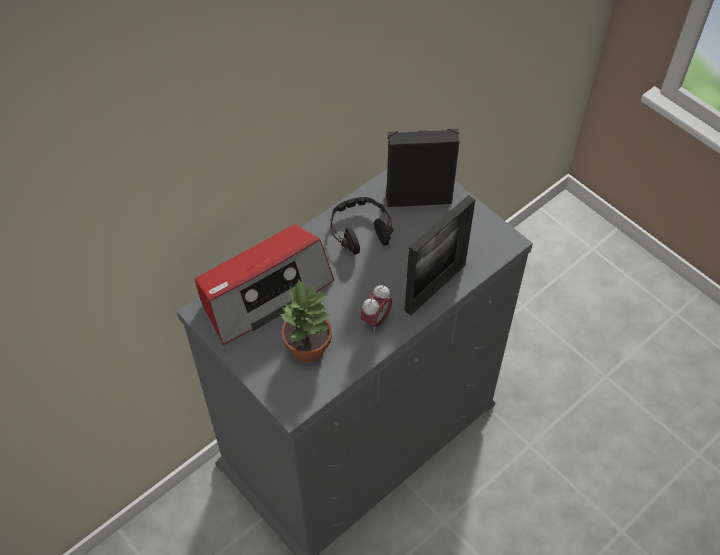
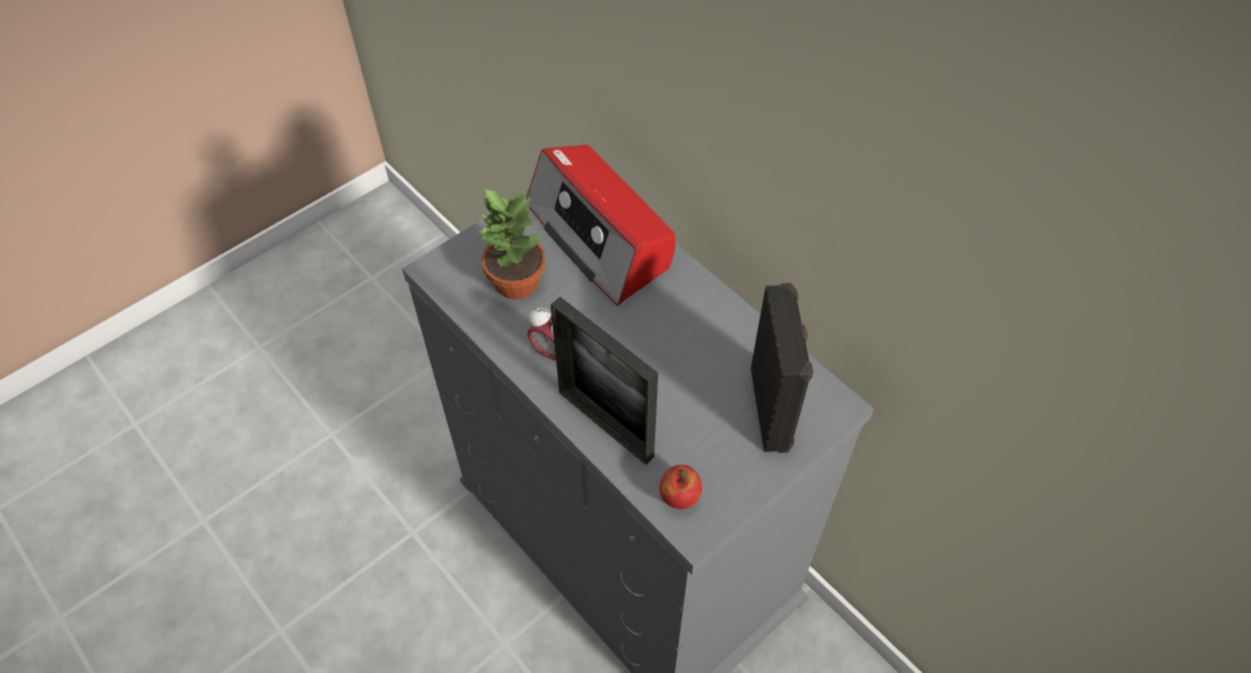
camera: 90 degrees right, 0 degrees up
(360, 230) = (705, 336): headphones -> none
(487, 248) = (679, 497): none -> apple

